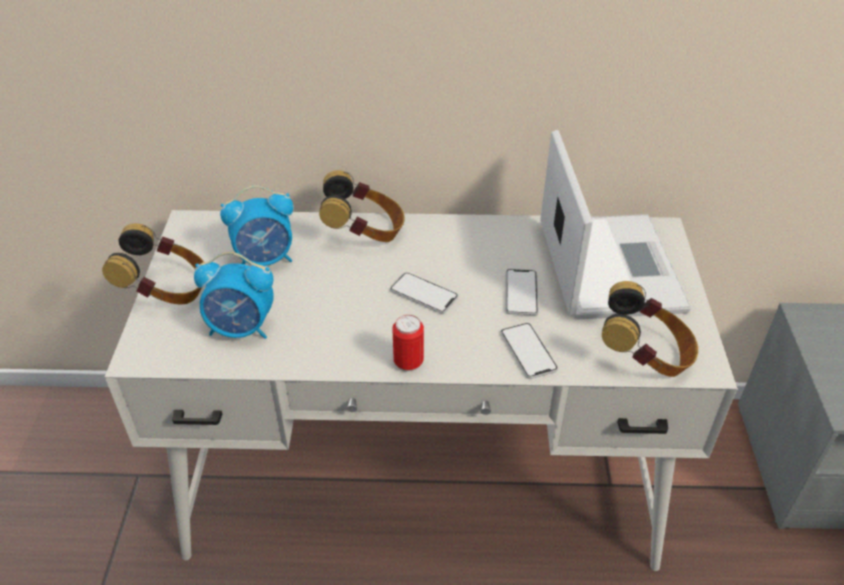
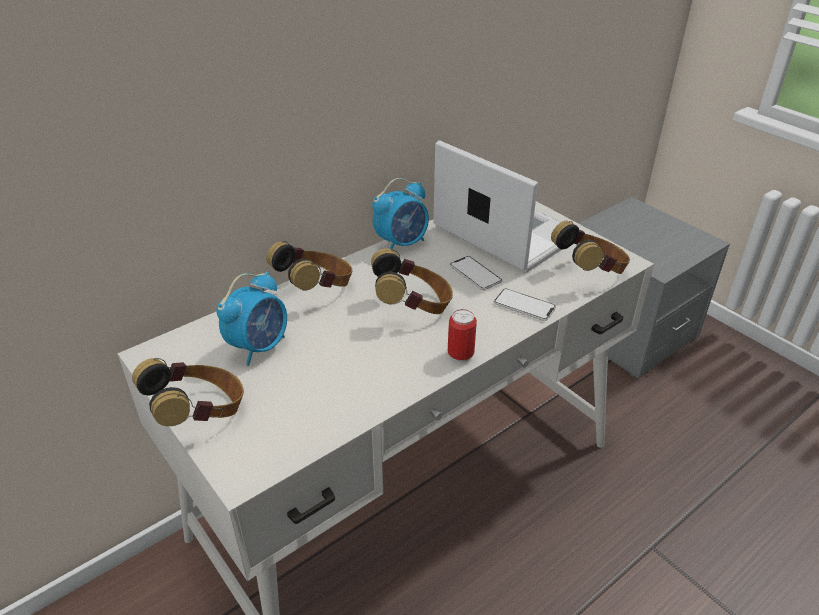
camera: 40 degrees left, 5 degrees down
(242, 328) = (306, 404): alarm clock -> alarm clock (402, 243)
(424, 294) = (413, 307): phone -> headphones

